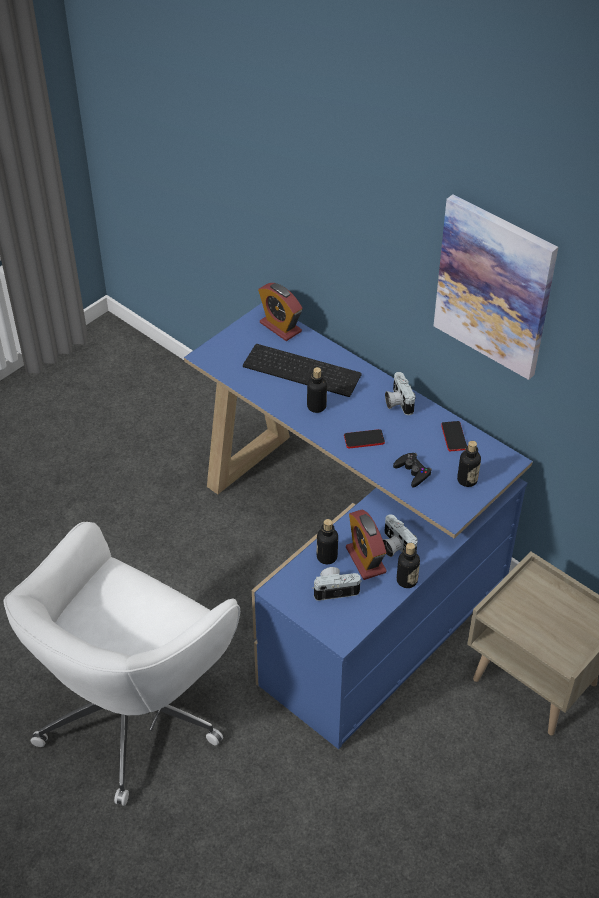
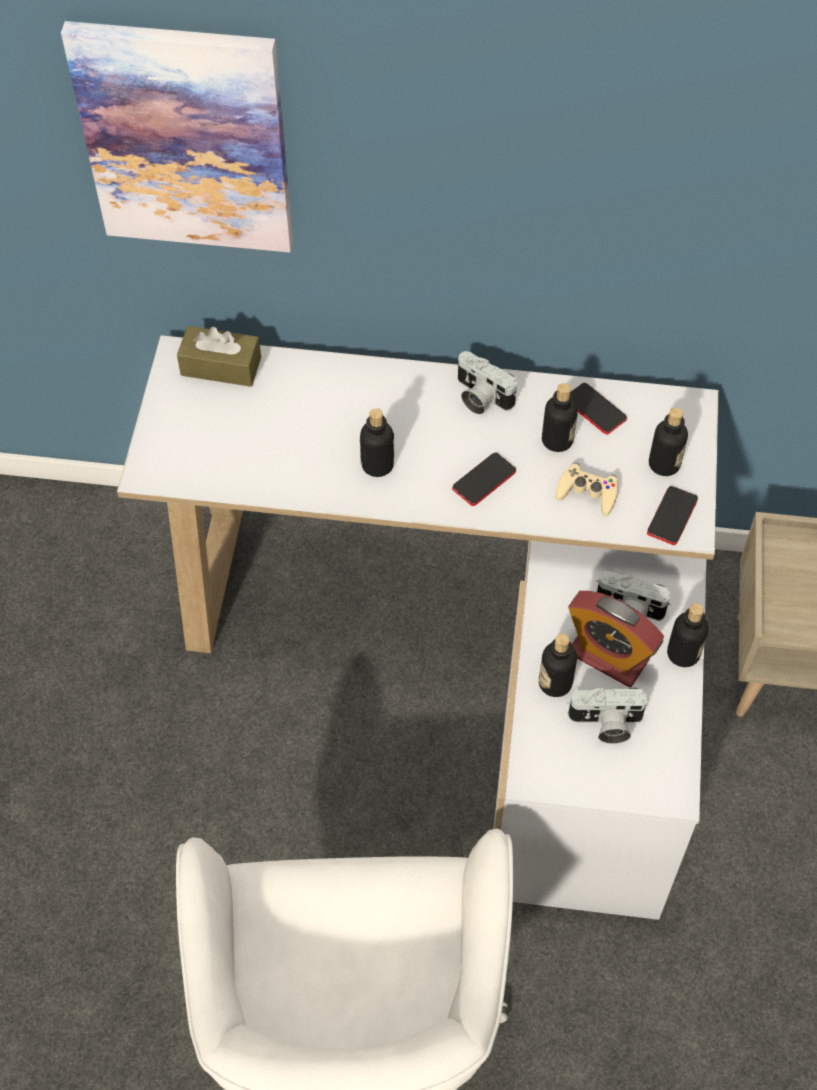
camera: 35 degrees left, 10 degrees up
(280, 327) = (221, 366): alarm clock -> brown tissue box
(303, 369) = (311, 416): keyboard -> none
(335, 589) = (605, 724): camera -> camera turned 135 degrees counterclockwise
(347, 566) = (466, 655): blue desk -> white desk
(412, 472) = (587, 493): black game controller -> beige game controller
(419, 441) = (557, 440): none -> bottle
(448, 505) = (672, 516): none -> phone
(494, 286) = (631, 166): picture -> picture (186, 138)

